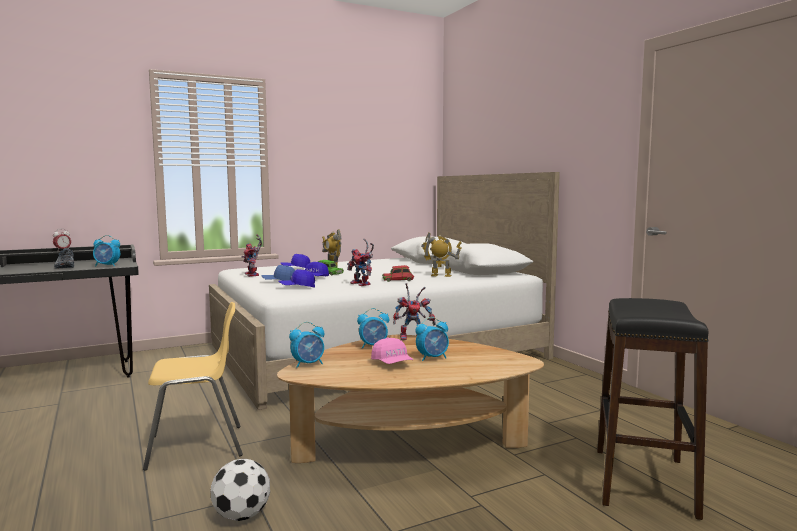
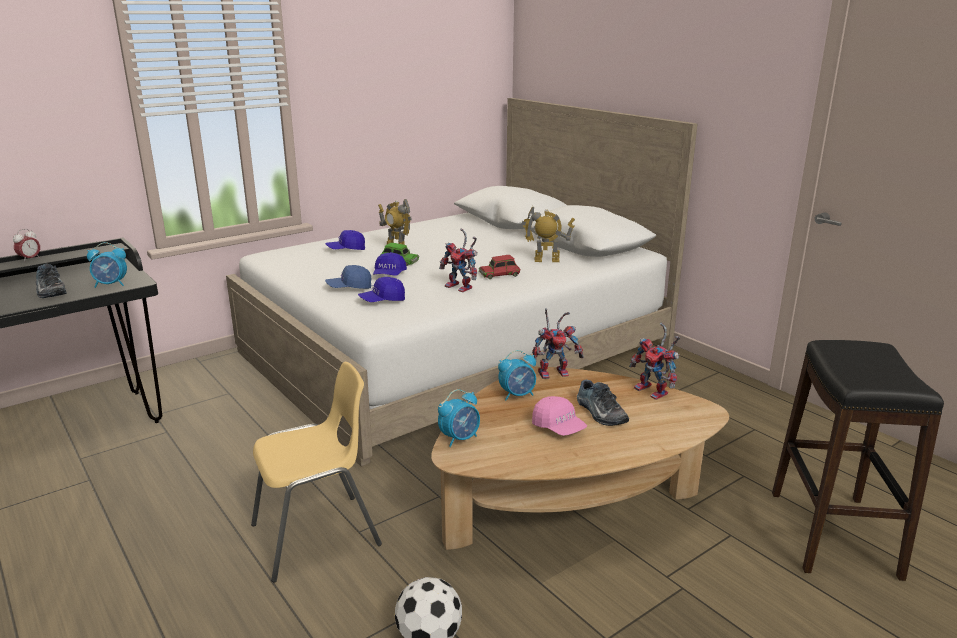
camera: 10 degrees left, 15 degrees up
(253, 275) = (301, 270): toy robot -> toy robot (655, 392)
(432, 358) = (599, 413): alarm clock -> shoe

